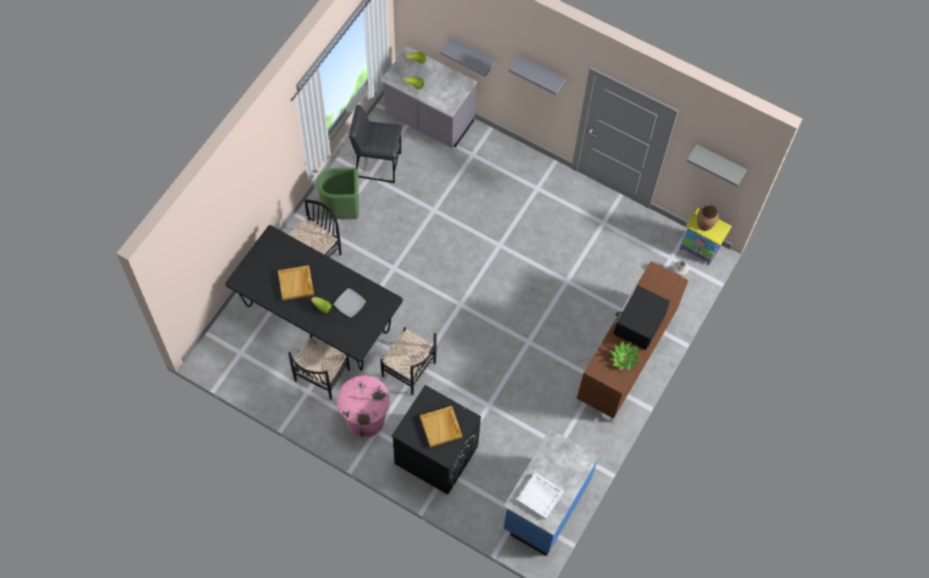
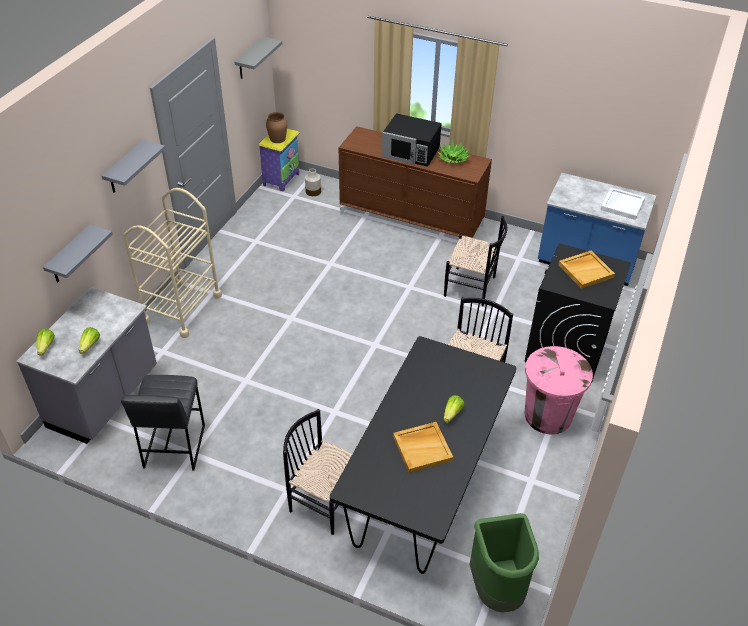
camera: 95 degrees left, 20 degrees down
(320, 377) = (507, 469): black chair -> black chair (472, 287)
(342, 211) = (252, 478): green trash can -> green trash can (497, 590)
(350, 304) = (439, 385): plate -> none
(519, 167) = (182, 308): none -> beige cart

